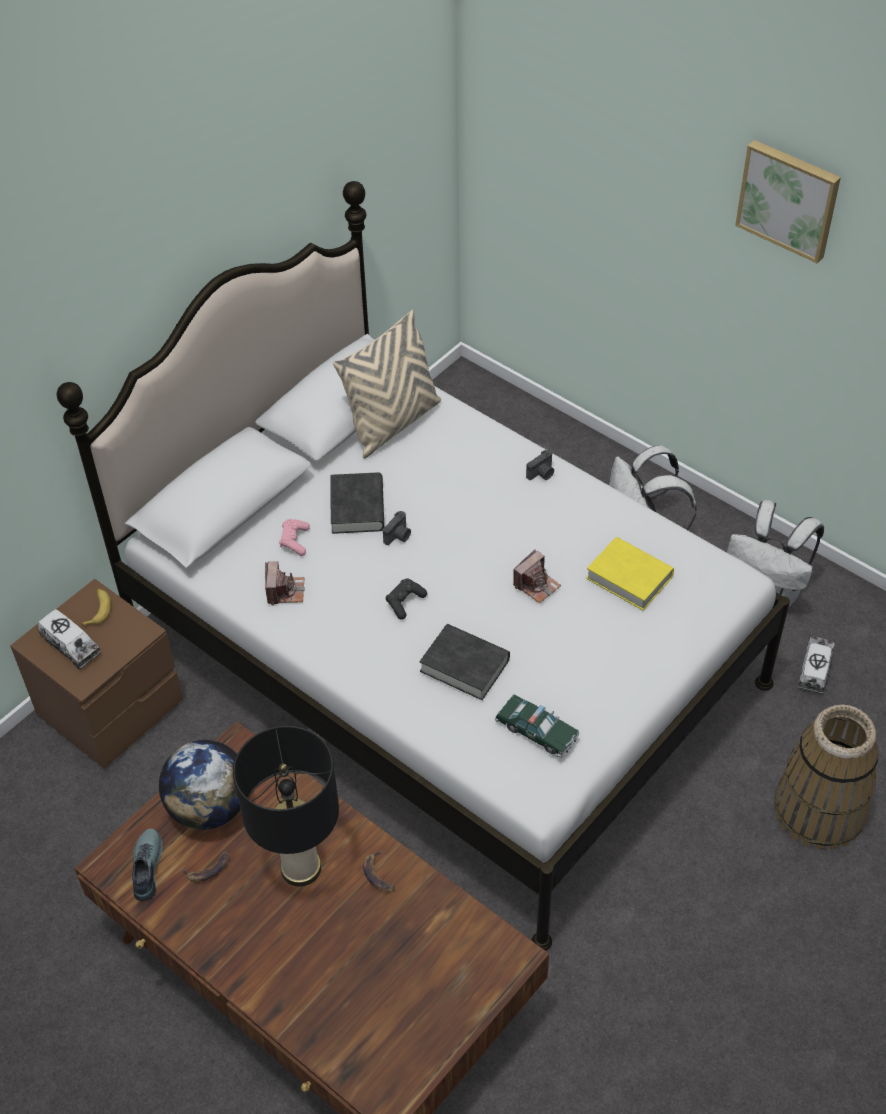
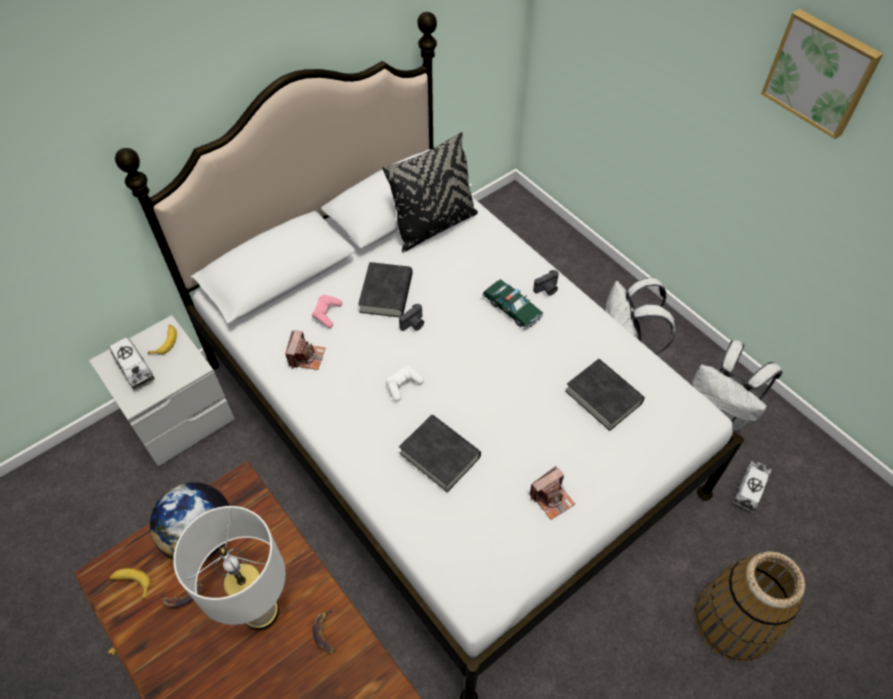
camera: 10 degrees right, 5 degrees up
(109, 708) = (178, 415): brown nightstand -> white nightstand
(145, 867) = (131, 583): shoe -> banana
(300, 868) = (260, 612): black table lamp -> white table lamp
(393, 423) = (434, 226): beige pillow -> black pillow
(405, 602) = (403, 385): black game controller -> white game controller
(536, 585) = (520, 390): camera -> camera (551, 498)
(536, 731) = (489, 532): toy car -> toy car (512, 308)
(629, 577) = (603, 397): yellow book -> black book

